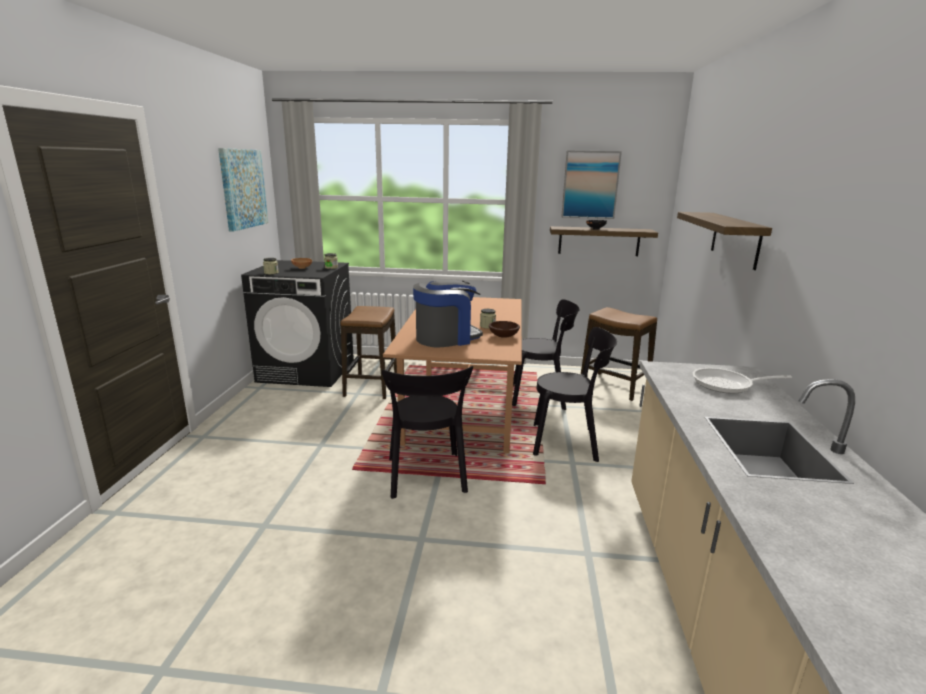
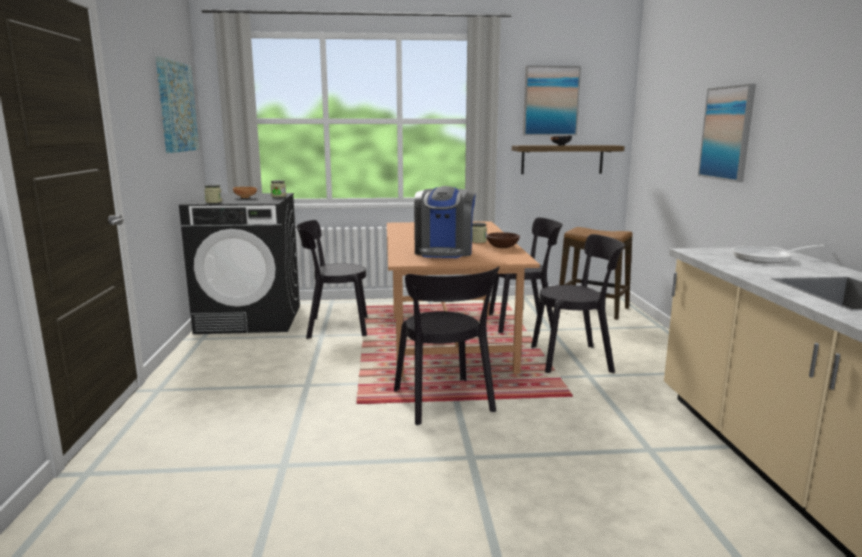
camera: 10 degrees left, 5 degrees down
(371, 386) = (334, 327): stool -> black chair
(446, 338) = (444, 251): coffee machine -> coffee machine turned 135 degrees clockwise
(735, 239) = (727, 133): shelf -> picture

